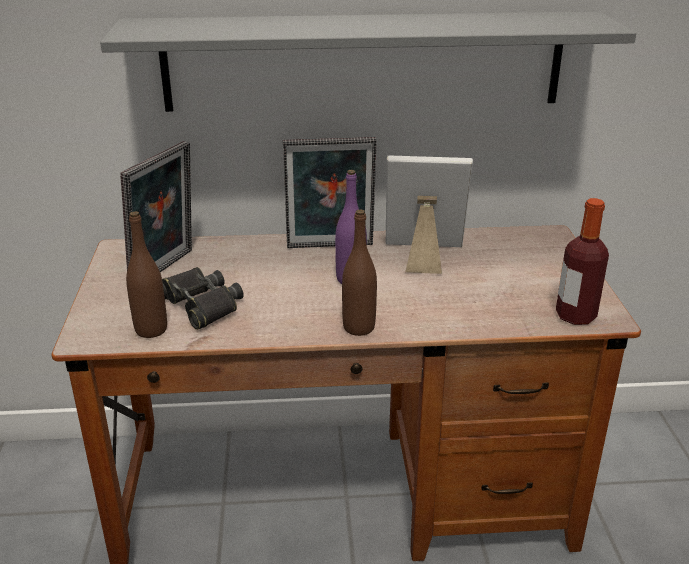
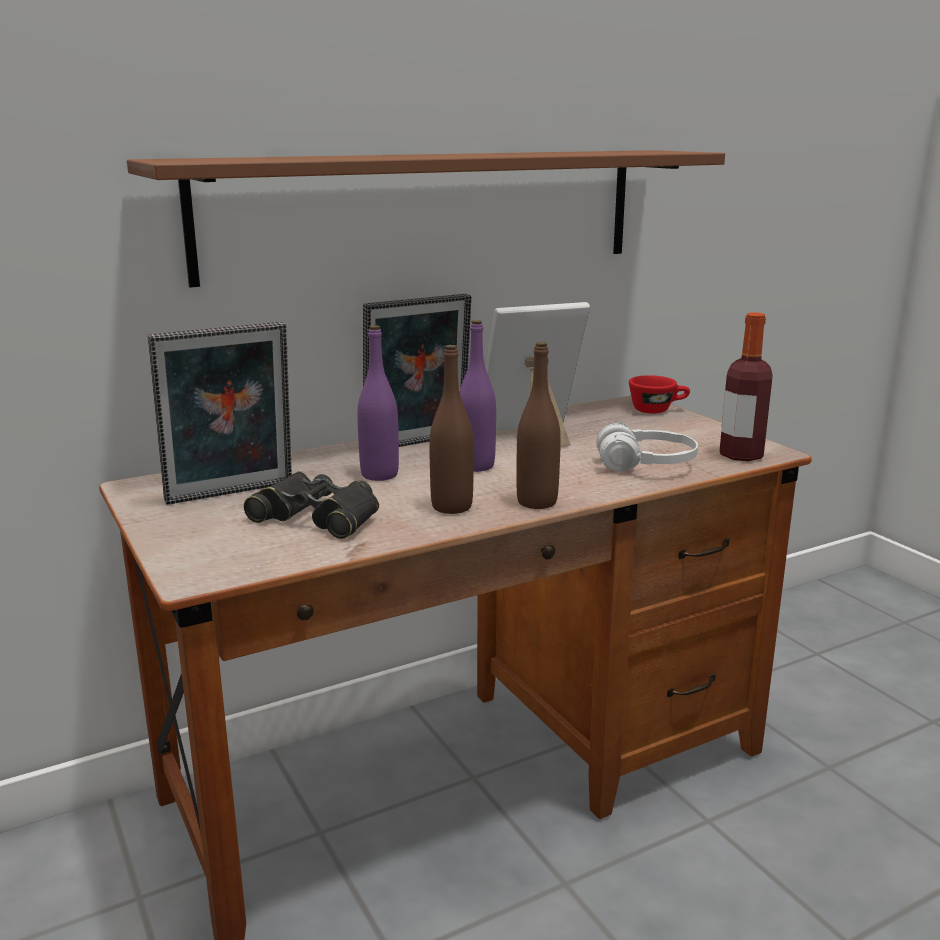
camera: 25 degrees left, 10 degrees down
(151, 330) = (281, 551): brown bottle -> brown bottle (452, 507)
(166, 270) = (232, 494): picture frame -> picture frame turned 60 degrees clockwise
(275, 273) = (379, 475): none -> purple bottle
(363, 61) = (428, 212): grey shelf -> brown shelf
(482, 309) = (646, 465): none -> white headphones
(557, 247) = (657, 410): none -> red cup

